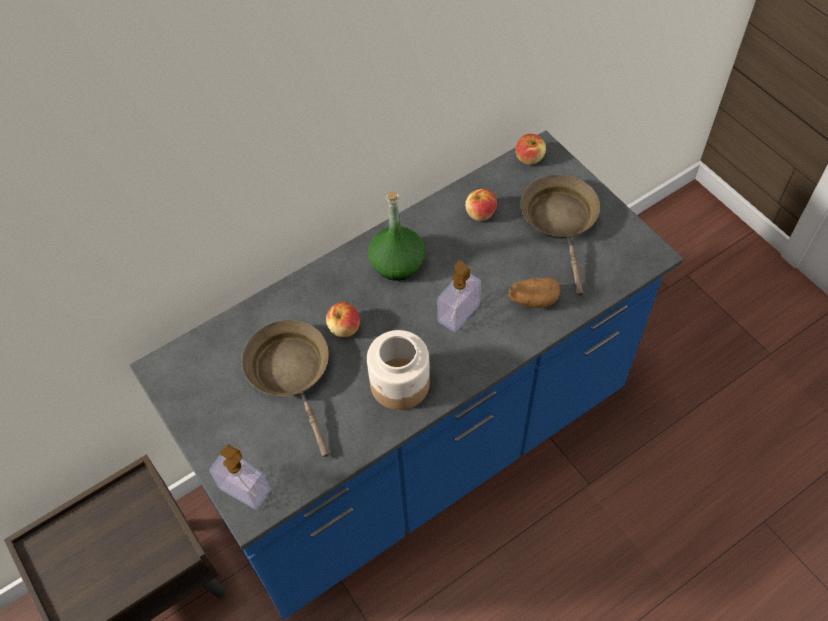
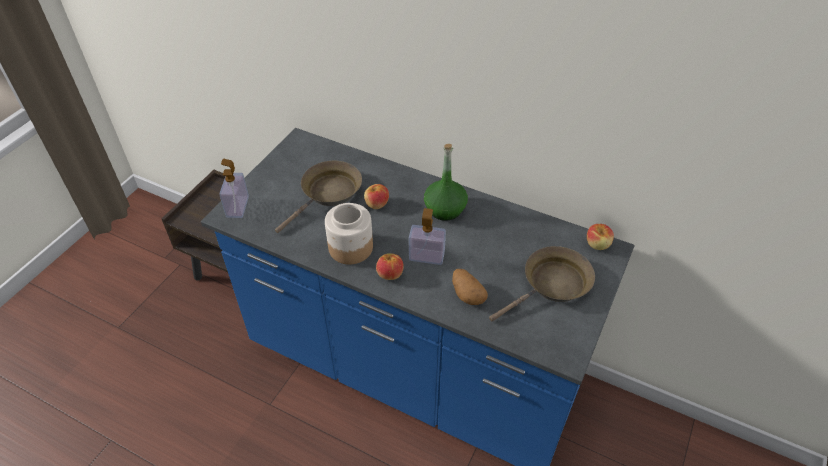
camera: 60 degrees right, 10 degrees down
(480, 213) = (521, 236): apple -> apple (390, 274)

